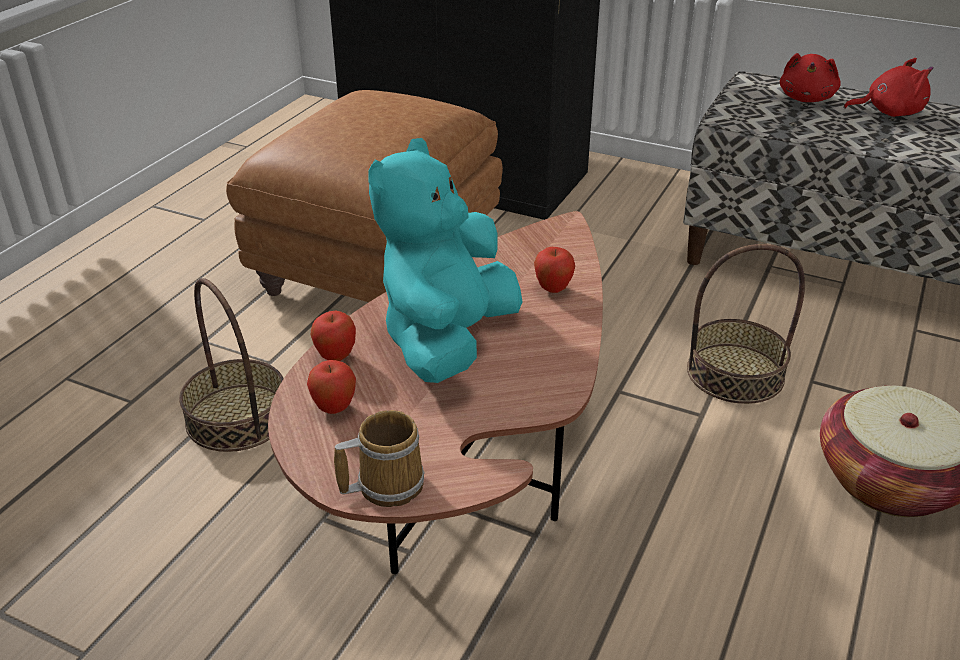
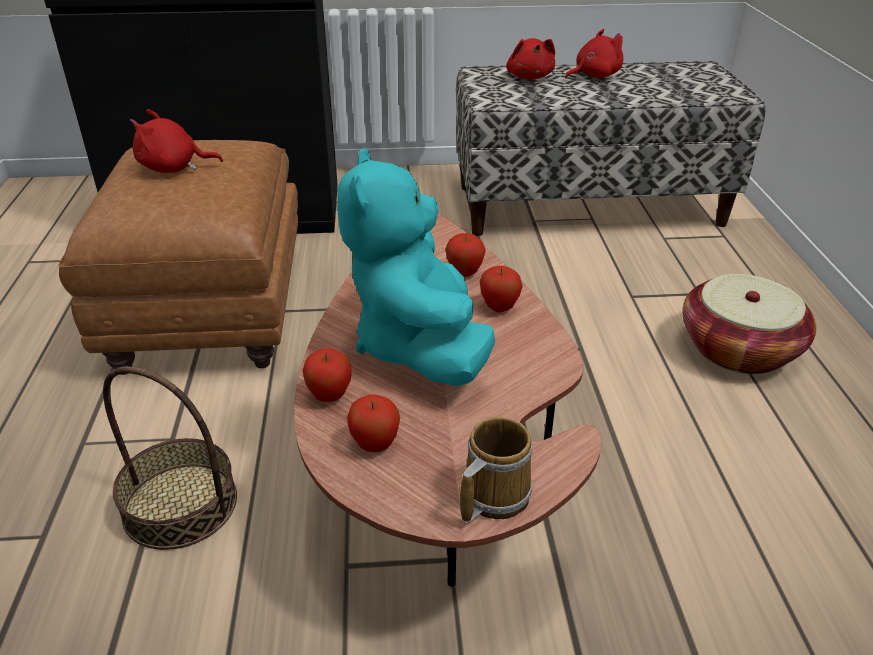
camera: 30 degrees left, 0 degrees up
(362, 118) = (173, 168): none -> red plush toy
(553, 331) = (499, 308): none -> apple
(735, 373) = (577, 308): basket -> none

